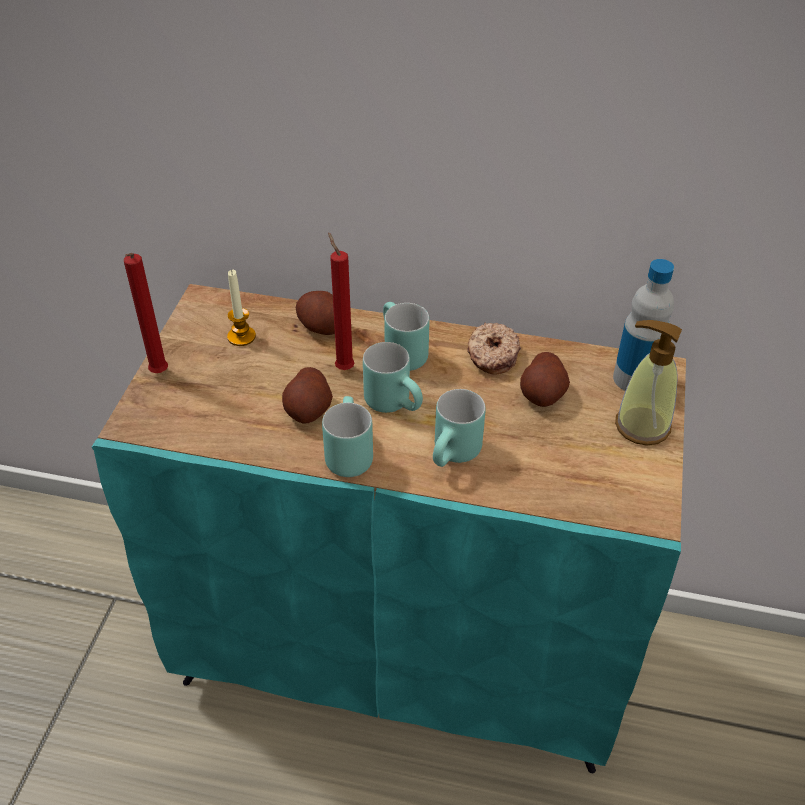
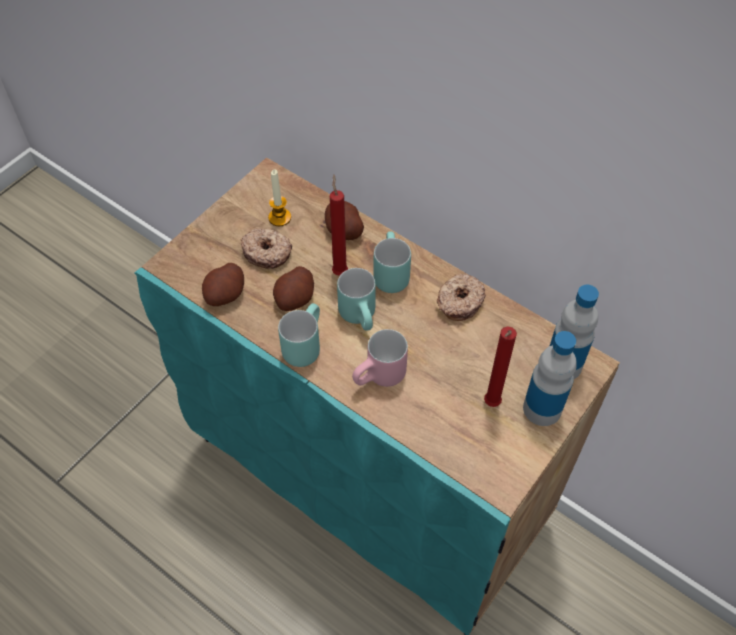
camera: 25 degrees right, 10 degrees up
(158, 375) = (205, 230): red candle -> red candle (490, 405)
(247, 375) = (267, 252): none -> donut
(456, 456) = (380, 379): turquoise mug -> pink mug
(542, 394) = (479, 351): potato -> potato (225, 294)
(641, 426) = (542, 409): soap dispenser -> bottle

